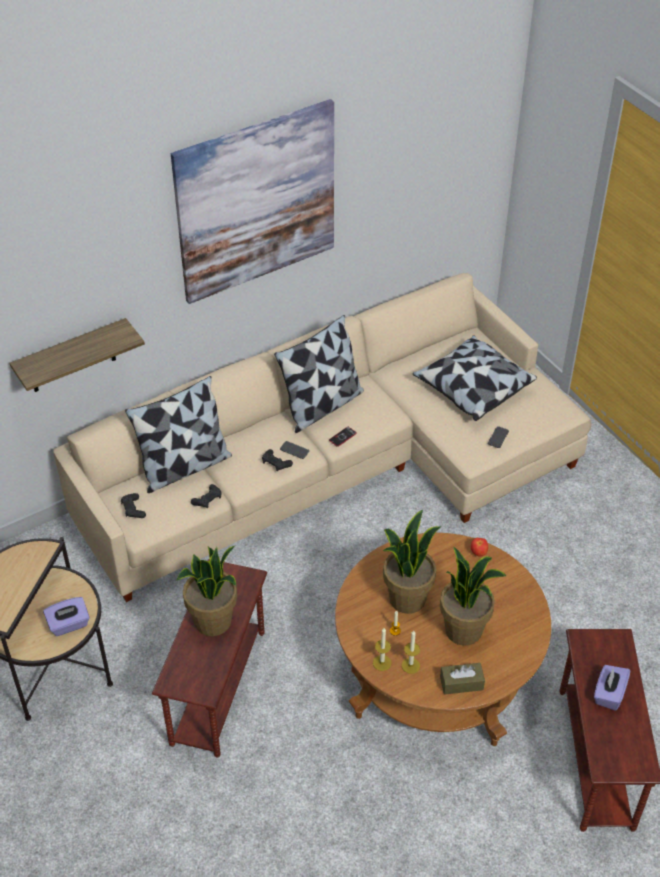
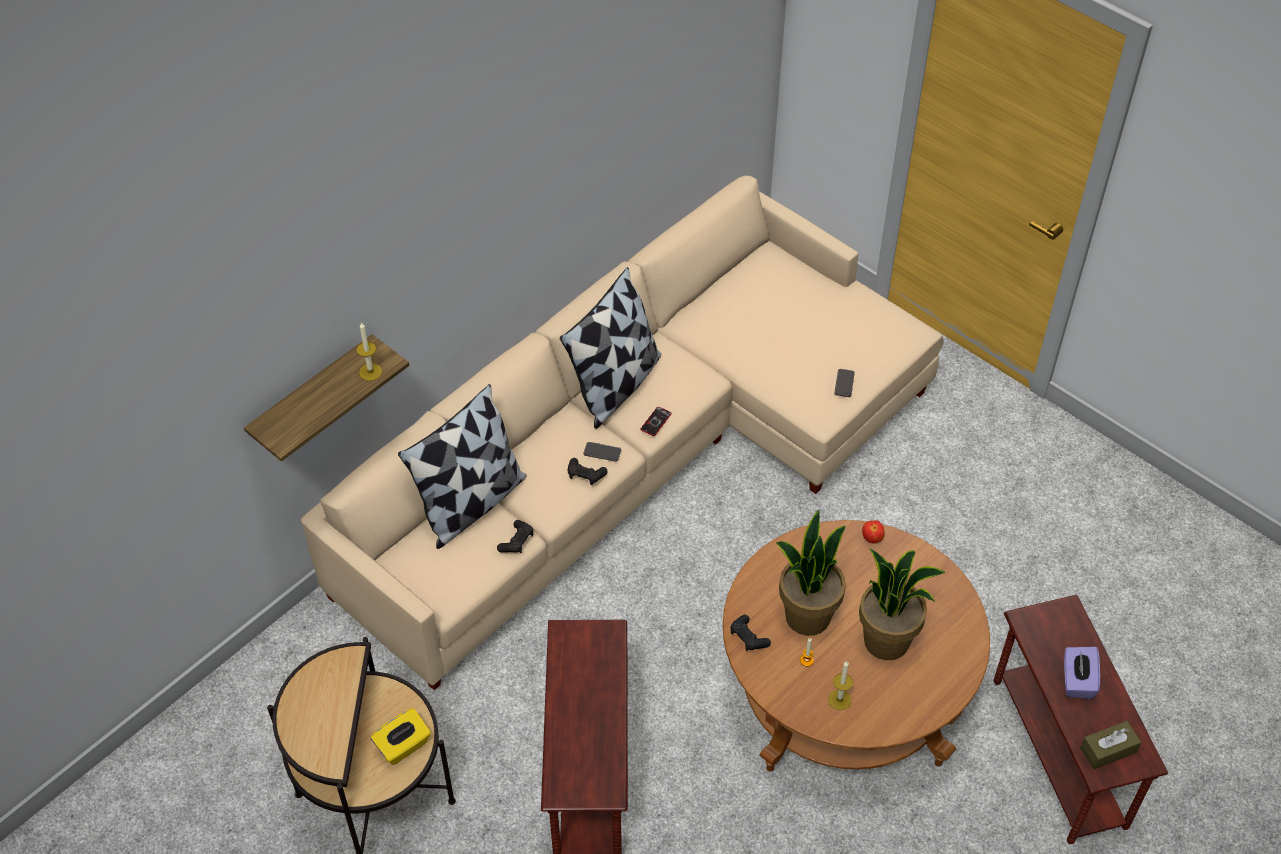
camera: 15 degrees left, 5 degrees up
(69, 625) = (403, 746): purple tissue box -> yellow tissue box
(133, 509) = (427, 575): black game controller -> black game controller (748, 637)
(213, 622) = (584, 700): potted plant -> none
(256, 202) = (511, 152): picture -> none
(382, 663) = (805, 704): candle -> candle (370, 372)
(461, 683) = (905, 707): brown tissue box -> brown tissue box (1108, 750)
(472, 388) = (793, 325): pillow -> none

